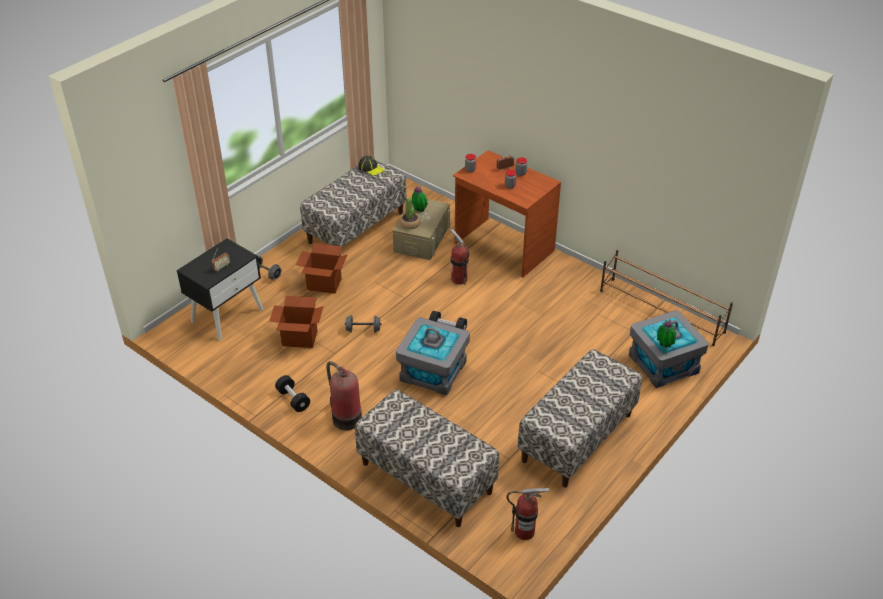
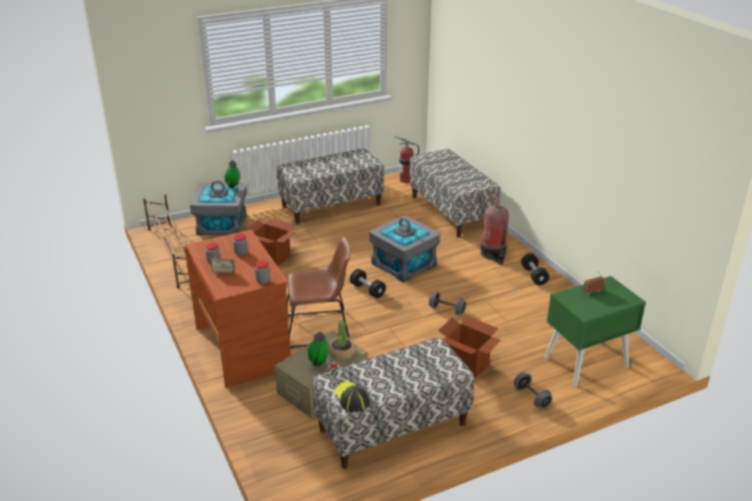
camera: 155 degrees left, 10 degrees down
(227, 315) = (586, 362): black nightstand -> green nightstand
(299, 338) = (513, 319): cardboard box -> cardboard box (272, 257)
(459, 279) = (320, 329): fire extinguisher -> brown chair

